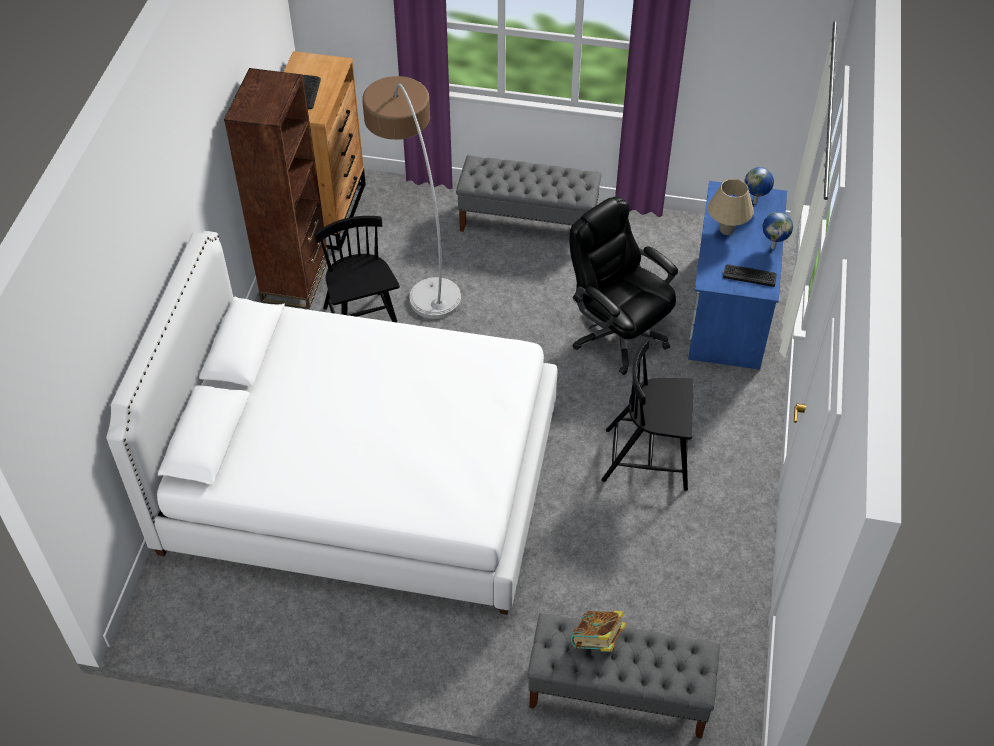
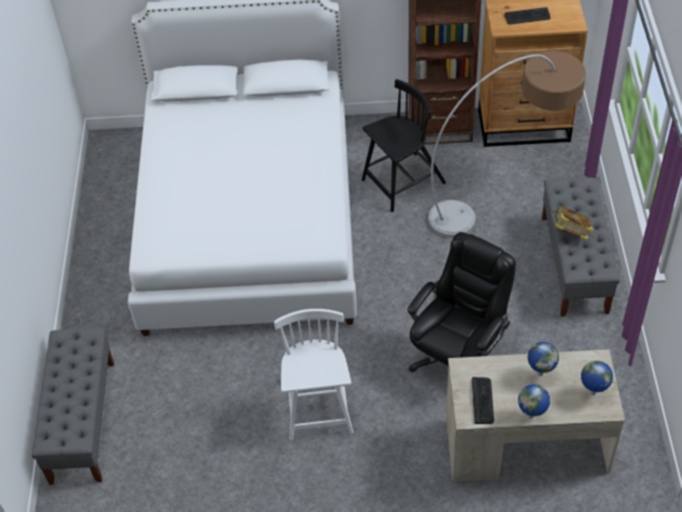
camera: 80 degrees right, 0 degrees up
(597, 641) = (80, 366): book -> book (570, 232)
(648, 459) = (318, 405): black chair -> white chair
(726, 230) = (540, 373): beige table lamp -> globe
(729, 309) = (525, 445): blue desk -> beige desk

